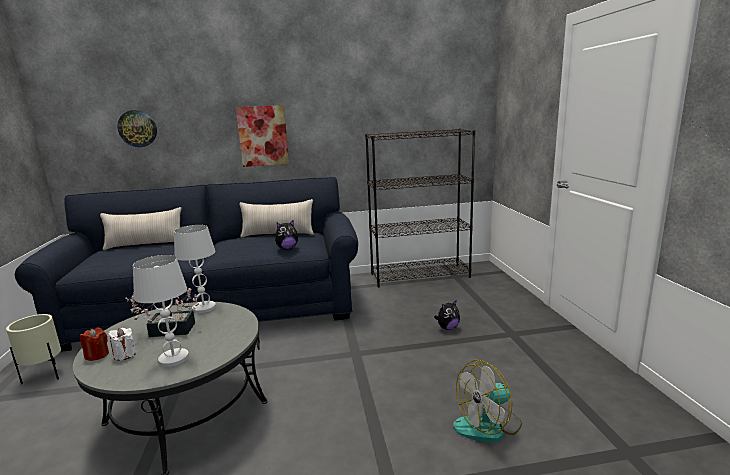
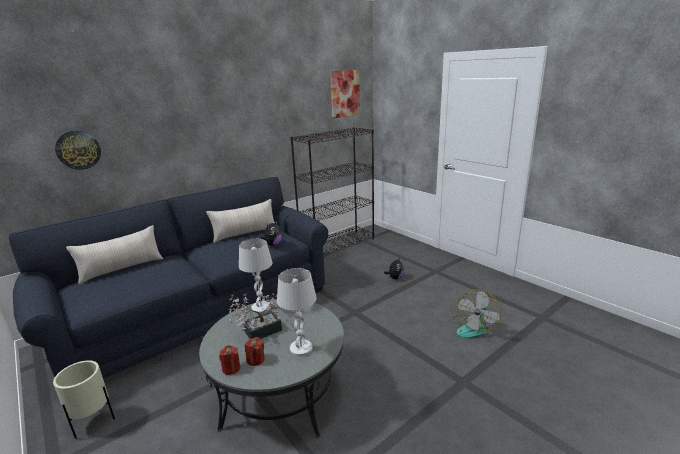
camera: 30 degrees left, 5 degrees up
(125, 355) = (255, 360): white candle -> red candle
(263, 136) = (206, 146): picture -> picture (345, 93)

